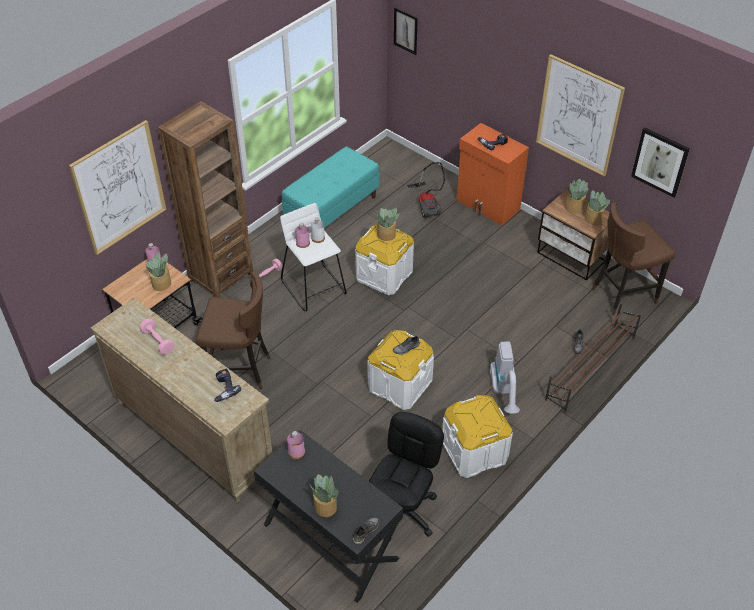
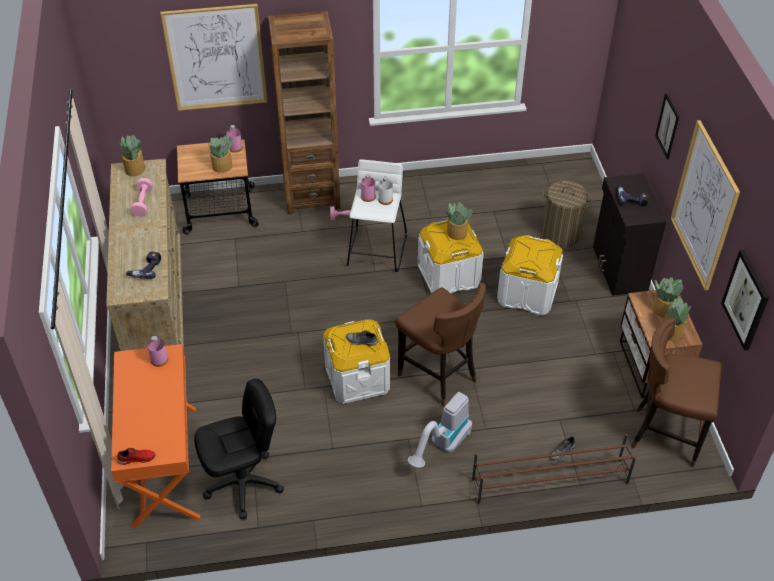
camera: 40 degrees right, 0 degrees up
(240, 371) = (244, 283): brown stool -> brown stool (438, 376)
(325, 507) = (131, 417): potted plant -> potted plant (134, 169)
(330, 541) = (164, 465): black desk -> orange desk
(332, 210) = (465, 192): turquoise bench -> none
(365, 531) = (137, 458): grey shoe -> red shoe
(405, 31) = (621, 40): picture -> picture (667, 126)
(428, 204) = (560, 235): vacuum cleaner -> laundry basket
(474, 451) = (357, 478): white storage box -> white storage box (527, 293)
(487, 205) = (618, 269): orange cabinet -> black cabinet

